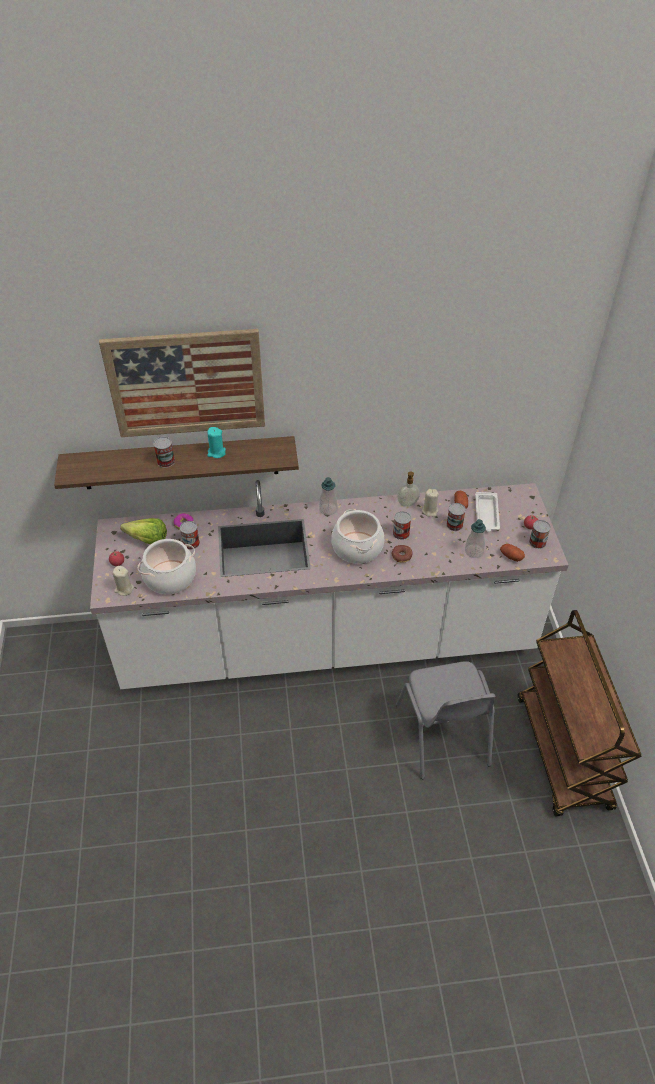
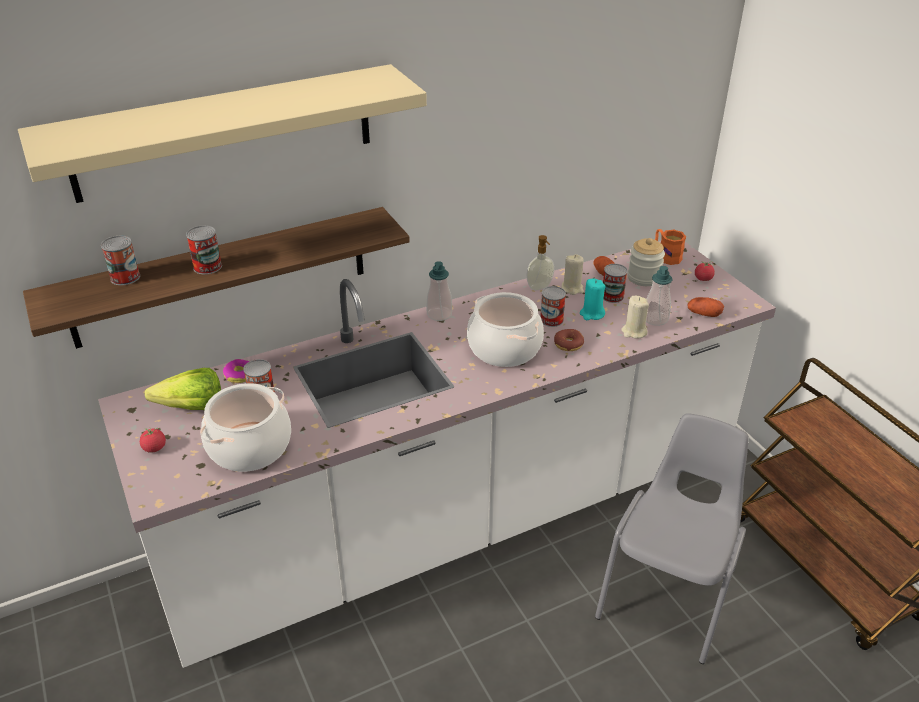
camera: 20 degrees left, 10 degrees down
(124, 589) = (181, 481): beige candle -> beige candle (634, 332)
(186, 383) = (224, 133): picture -> beige shelf
(216, 453) = (281, 243): turquoise candle -> turquoise candle (592, 314)
(443, 735) = (669, 593): grey chair -> grey chair turned 120 degrees counterclockwise
(486, 514) = (643, 278): white tray -> jar
(515, 499) = (666, 256): none -> orange mug
(537, 542) = (723, 292): can -> can (125, 277)

